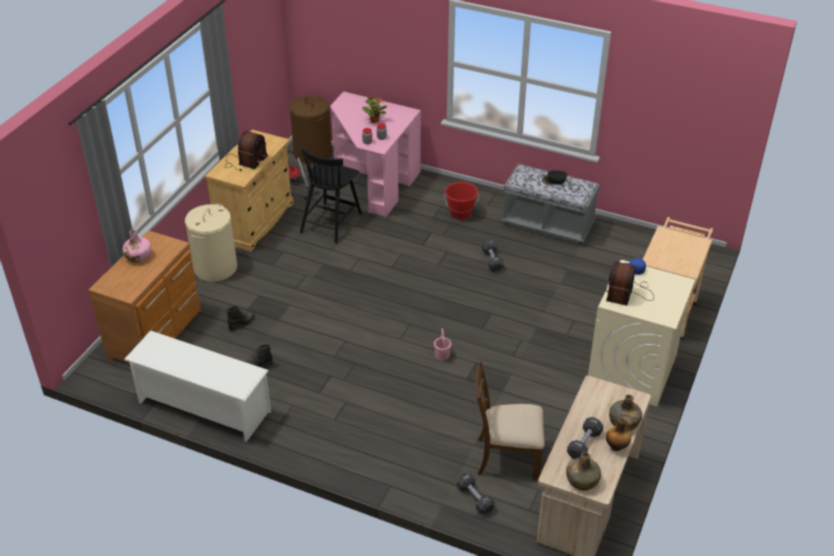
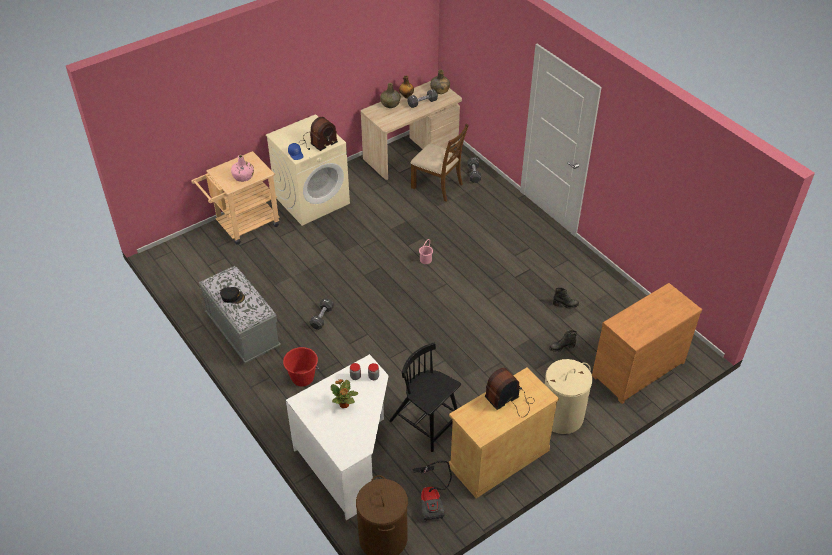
camera: 150 degrees left, 5 degrees up
(138, 256) = (652, 325): pink bottle -> pink bottle (243, 176)
(203, 407) = (618, 291): white shoe rack -> none
(331, 222) = (426, 423): black chair -> black chair turned 105 degrees counterclockwise
(373, 181) = (349, 459): pink desk -> white desk

